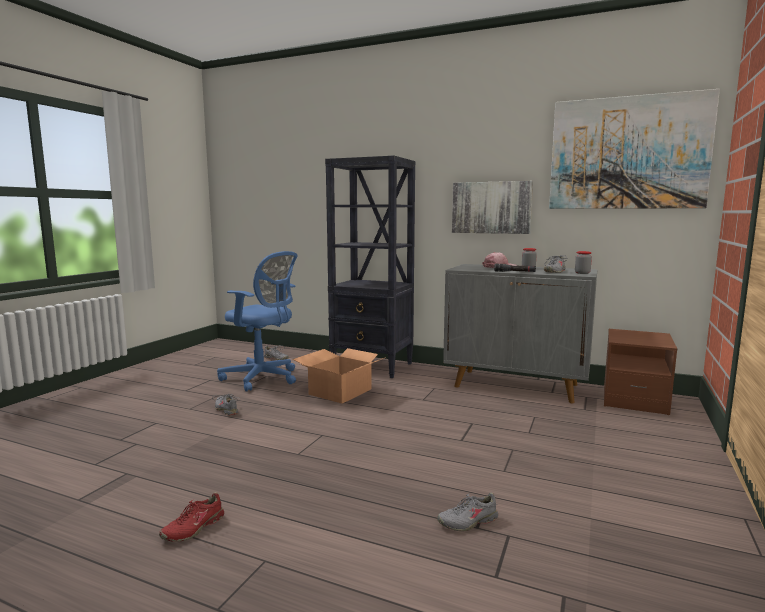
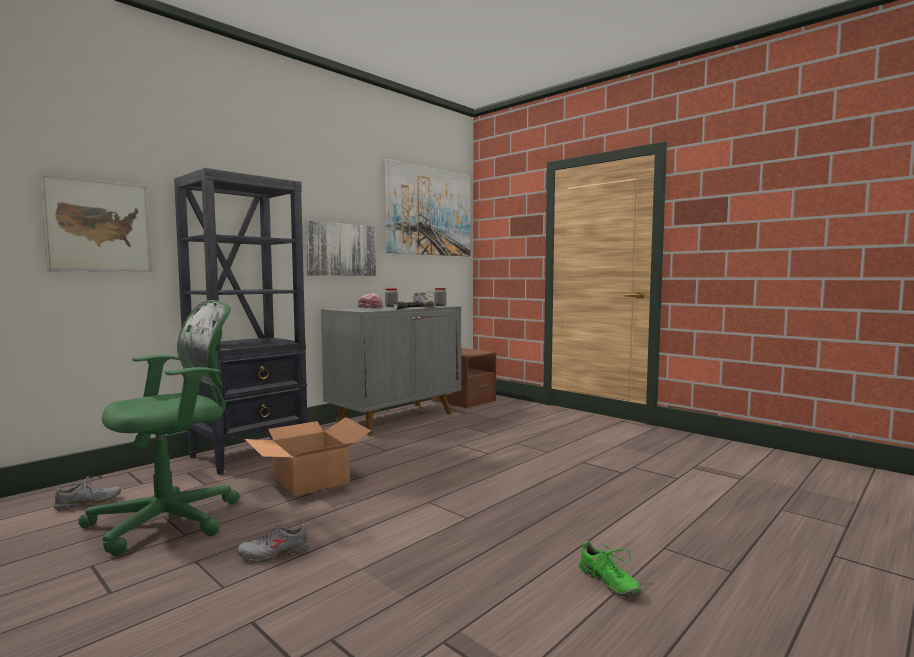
camera: 70 degrees left, 5 degrees down
(193, 528) = (608, 582): red shoe -> green shoe
(263, 378) = (172, 519): blue office chair -> green office chair
(316, 200) = (99, 226): none -> picture
(468, 521) = (615, 473): grey shoe -> none

